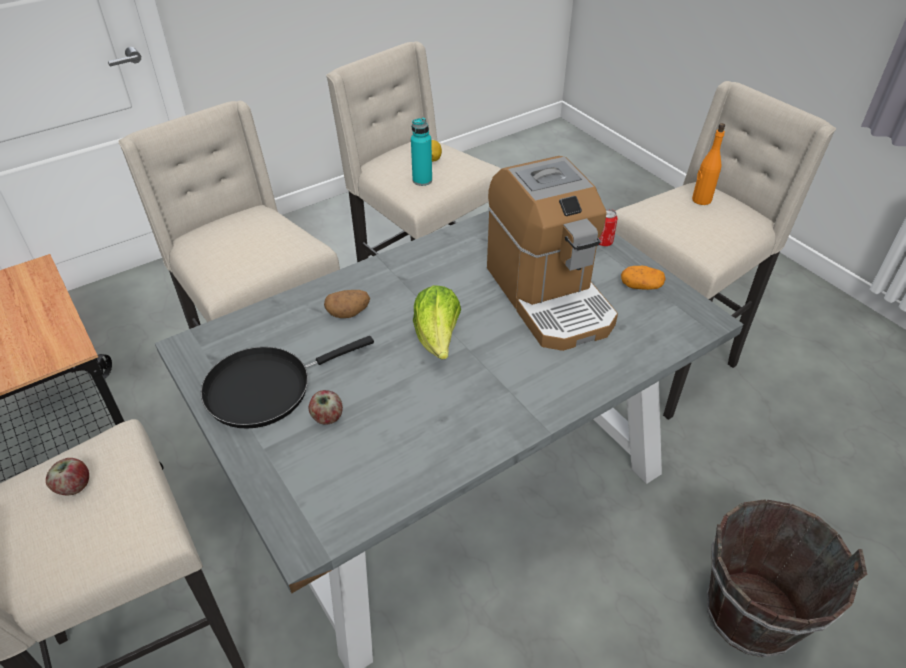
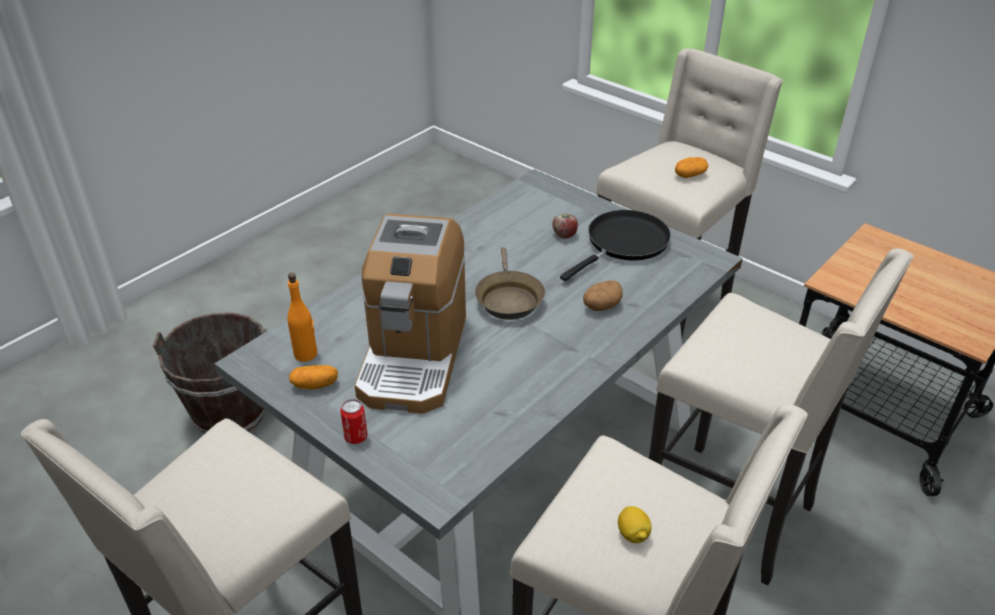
camera: 165 degrees right, 5 degrees down
(74, 486) = (690, 175): apple -> potato
(422, 180) = (623, 484): turquoise bottle -> none
(437, 339) = (508, 299): lettuce -> brown frying pan
(549, 296) = (413, 356): coffee machine -> coffee machine turned 135 degrees counterclockwise
(701, 200) = (210, 528): orange bottle -> orange bottle (306, 354)

